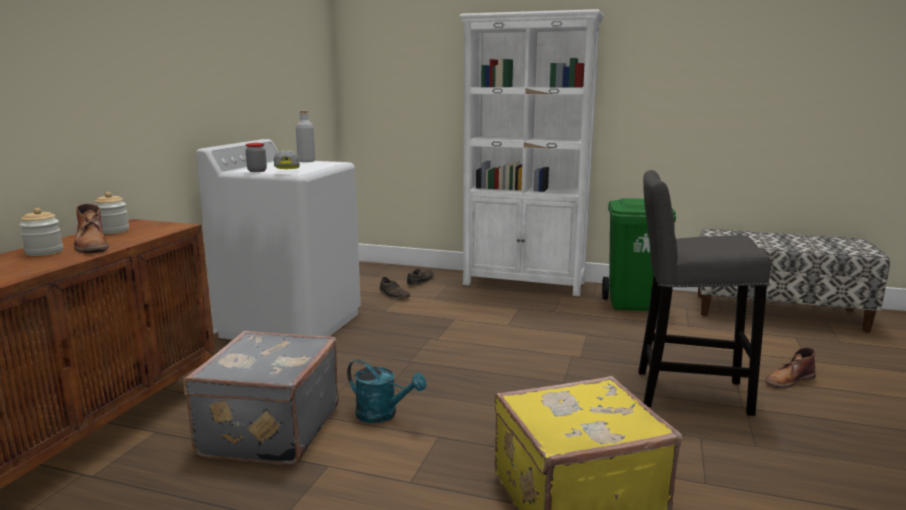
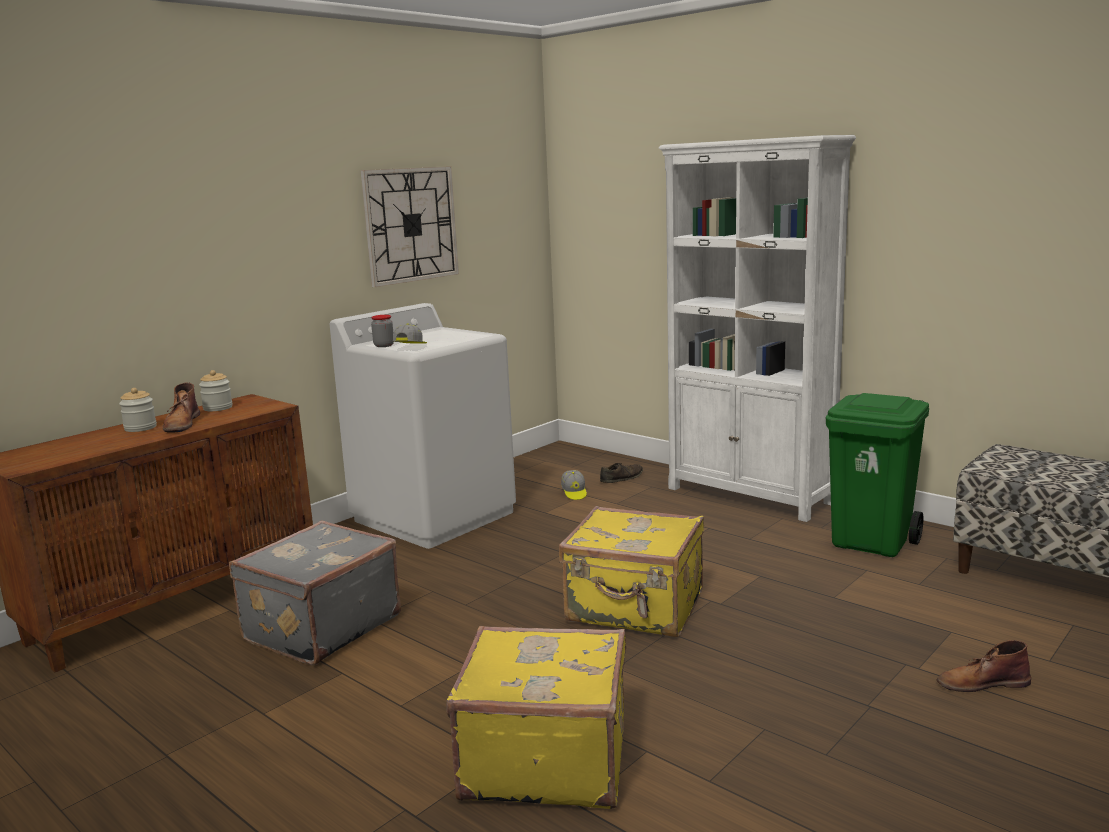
camera: 25 degrees right, 0 degrees up
(249, 69) = (410, 225): none -> wall clock
(306, 161) = (458, 331): grey bottle -> none
(383, 415) = (436, 632): turquoise watering can -> none
(394, 295) = (574, 493): brown shoe -> cap
(525, 370) = (635, 609): none -> yellow suitcase
(684, 392) = (808, 671): grey stool -> none

